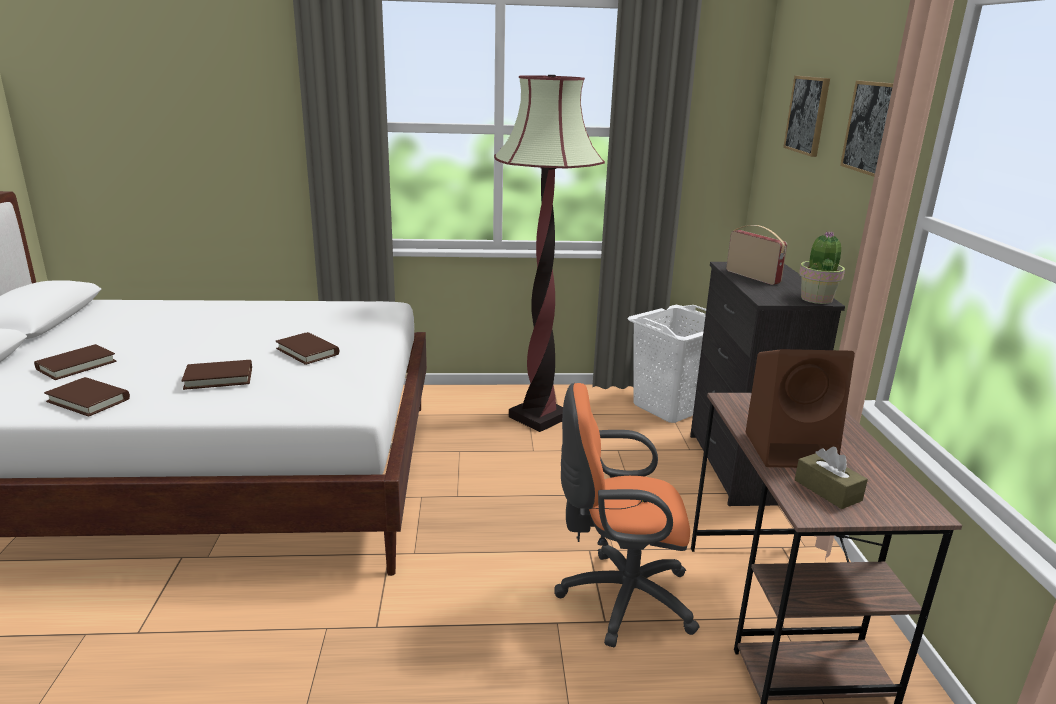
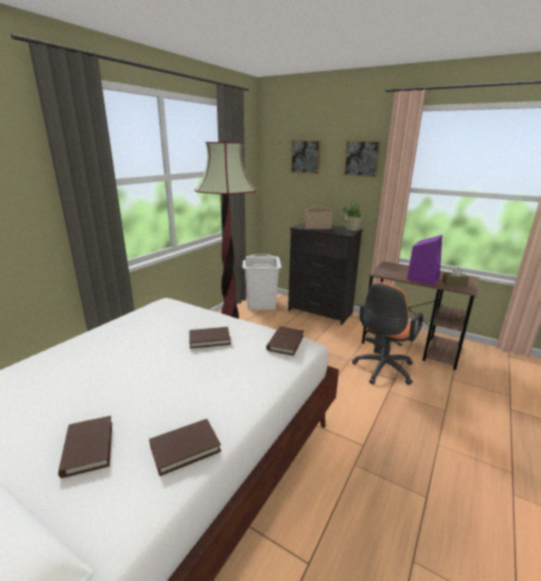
camera: 55 degrees left, 0 degrees up
(218, 378) = (218, 377): brown book -> brown book (285, 342)
(791, 449) = (423, 278): brown speaker -> purple speaker

